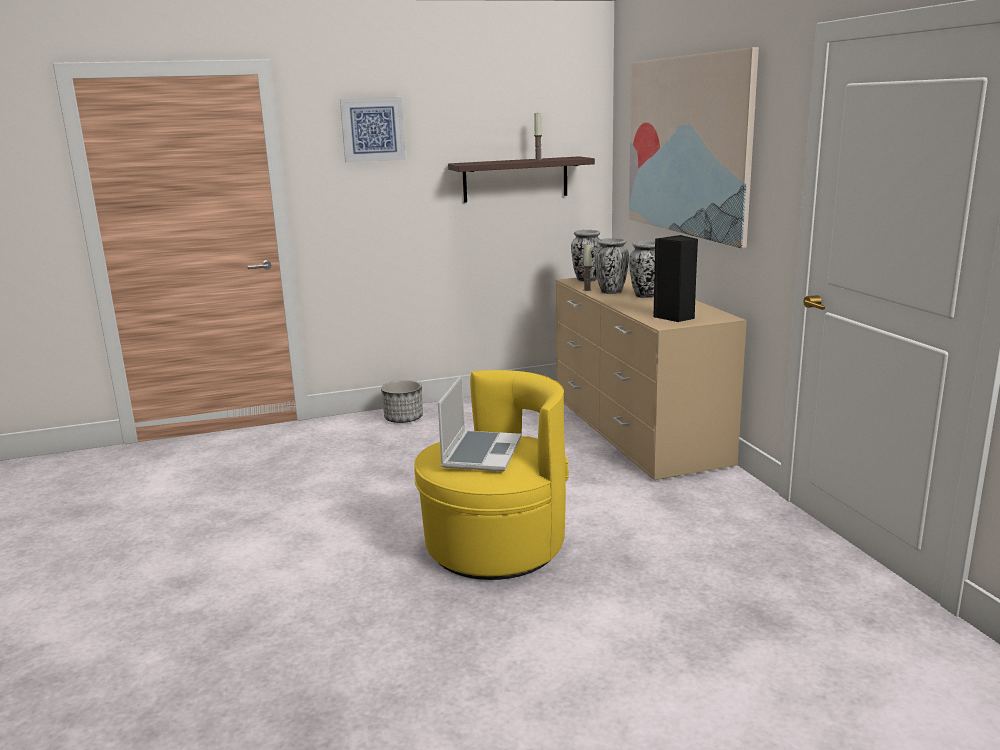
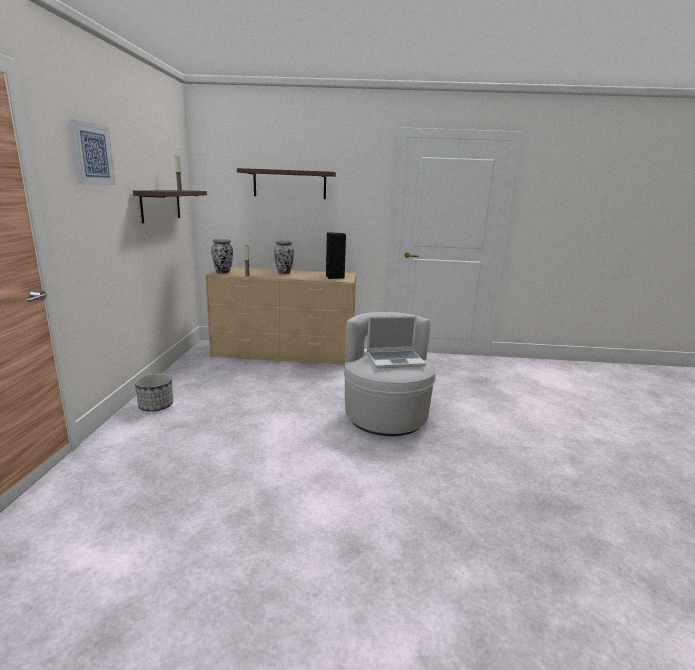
camera: 70 degrees left, 0 degrees up
(481, 452) = (395, 360): laptop -> laptop turned 135 degrees clockwise
(494, 546) = (386, 417): yellow armchair -> white armchair
(611, 292) = (262, 274): vase -> none
(687, 146) = (289, 184): picture -> shelf

